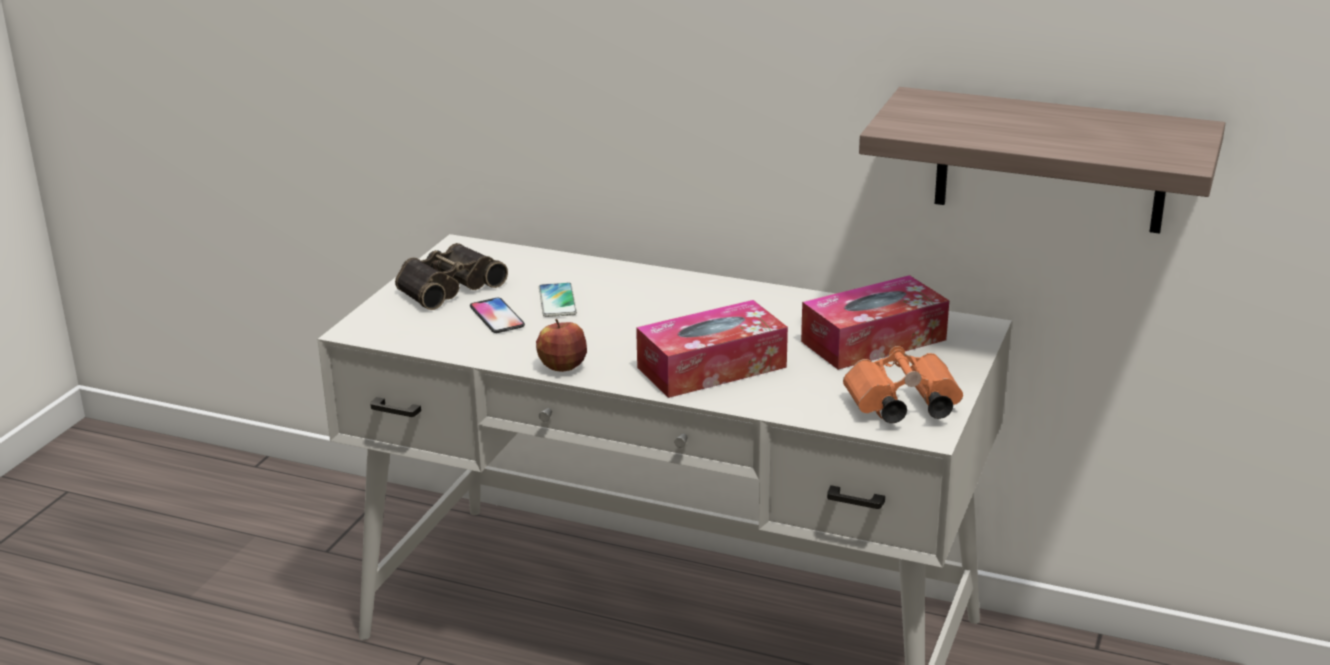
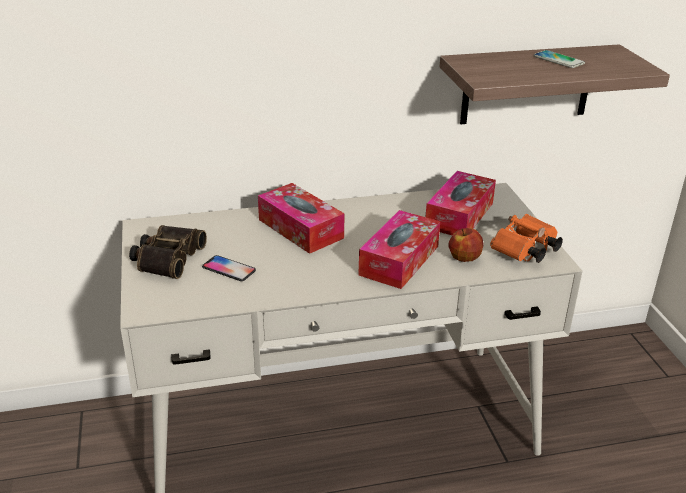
camera: 35 degrees left, 5 degrees up
(557, 301) = (254, 246): phone -> phone (558, 60)
(562, 367) = (314, 290): apple -> apple (464, 258)
(638, 298) = (300, 229): none -> tissue box

